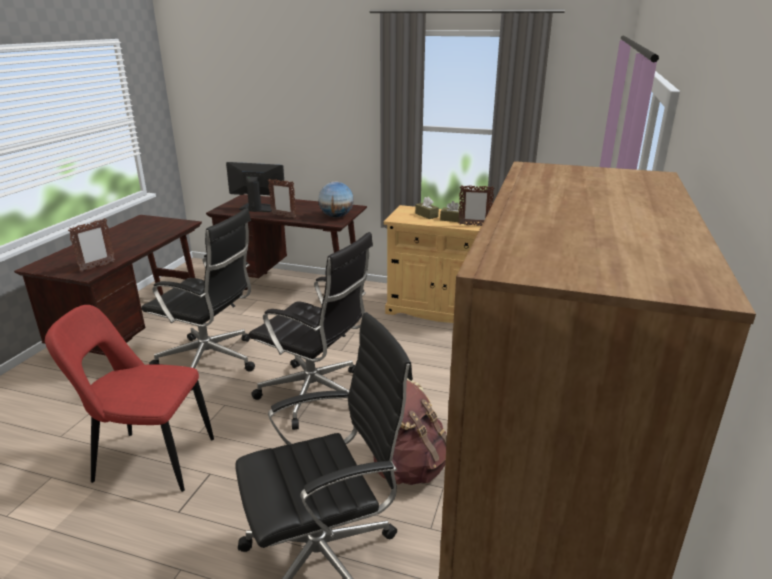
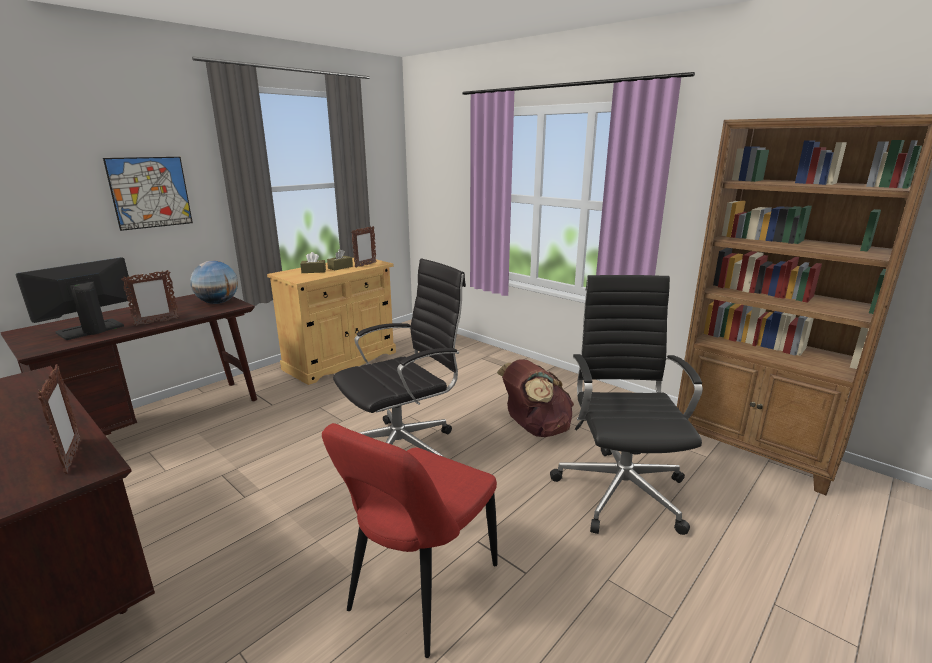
camera: 65 degrees left, 5 degrees down
(211, 361) = (253, 512): black office chair -> none
(333, 119) = (150, 192): none -> picture

